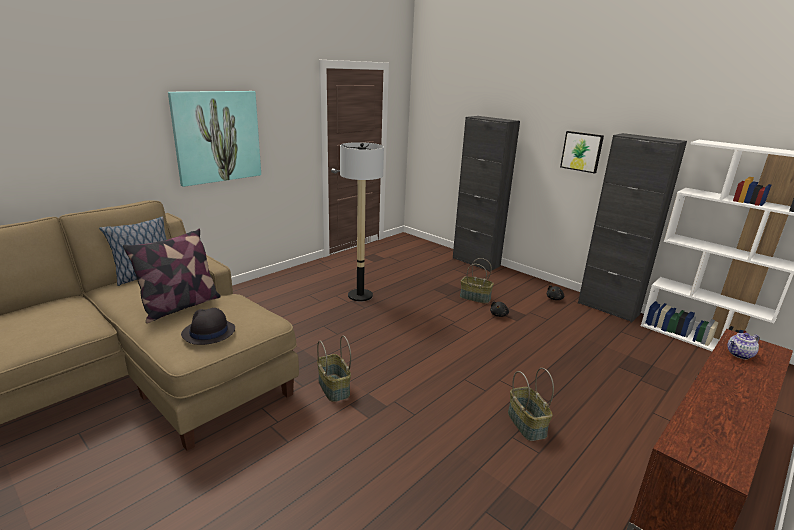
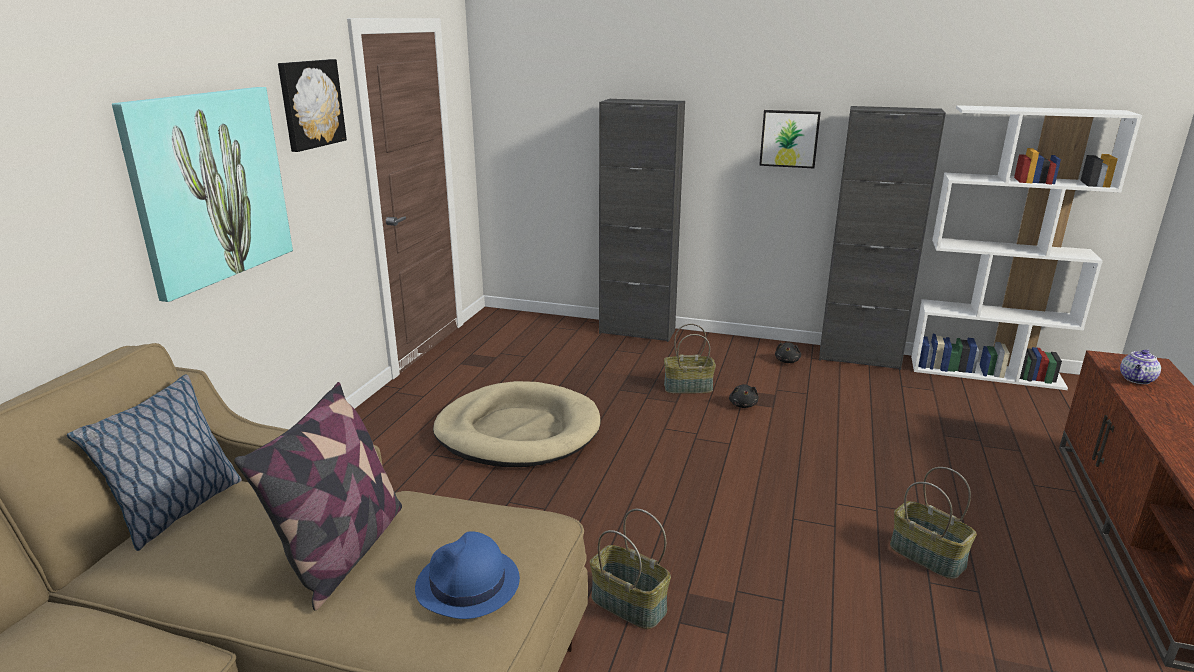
camera: 25 degrees left, 0 degrees up
(208, 332) = (468, 584): black hat -> blue hat
(286, 102) = (310, 104): none -> picture
(360, 295) = (518, 431): floor lamp -> beige dog bed

